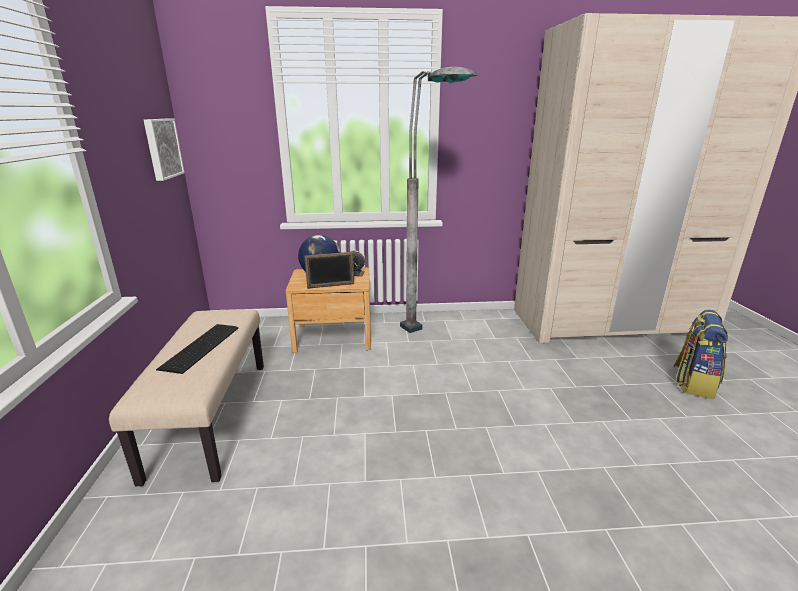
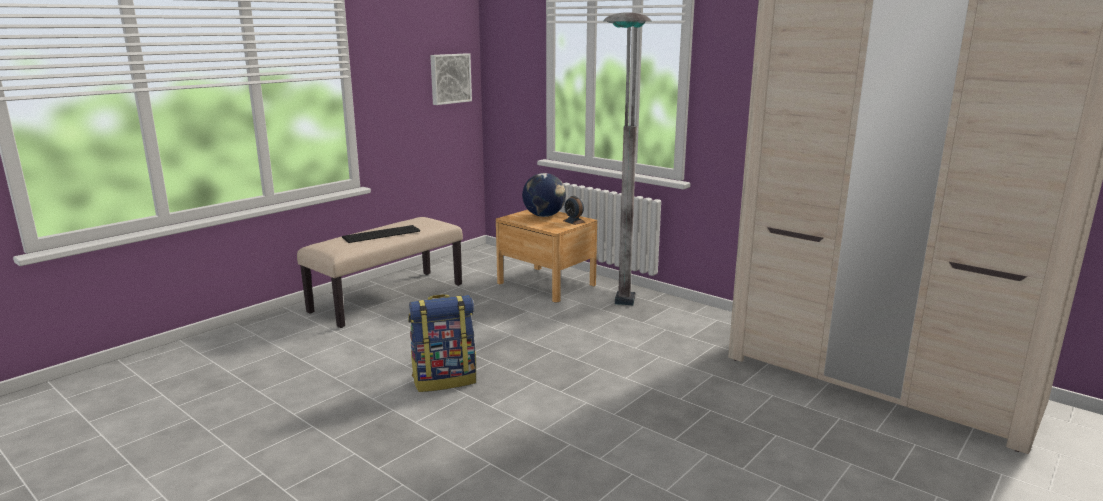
camera: 45 degrees right, 5 degrees down
(331, 286) = (533, 224): picture frame -> none
(693, 383) = (833, 459): backpack -> backpack (445, 380)

